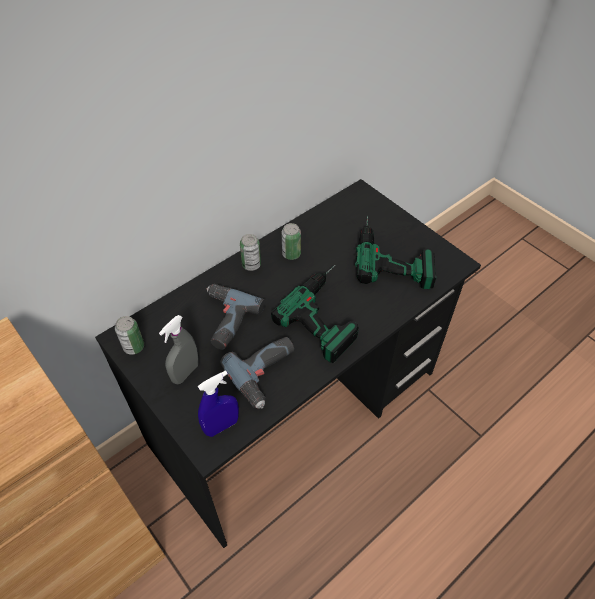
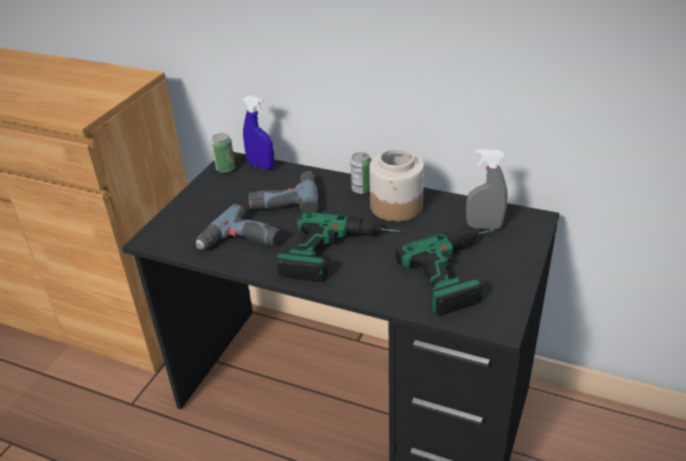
camera: 65 degrees right, 15 degrees down
(185, 373) = (216, 201): grey spray bottle -> grey spray bottle (484, 226)
(221, 426) = (173, 238): blue spray bottle -> blue spray bottle (261, 166)
(291, 254) = (397, 206): can -> jar

